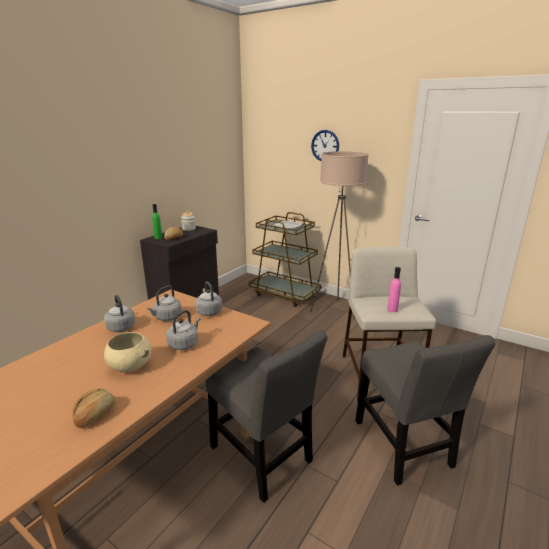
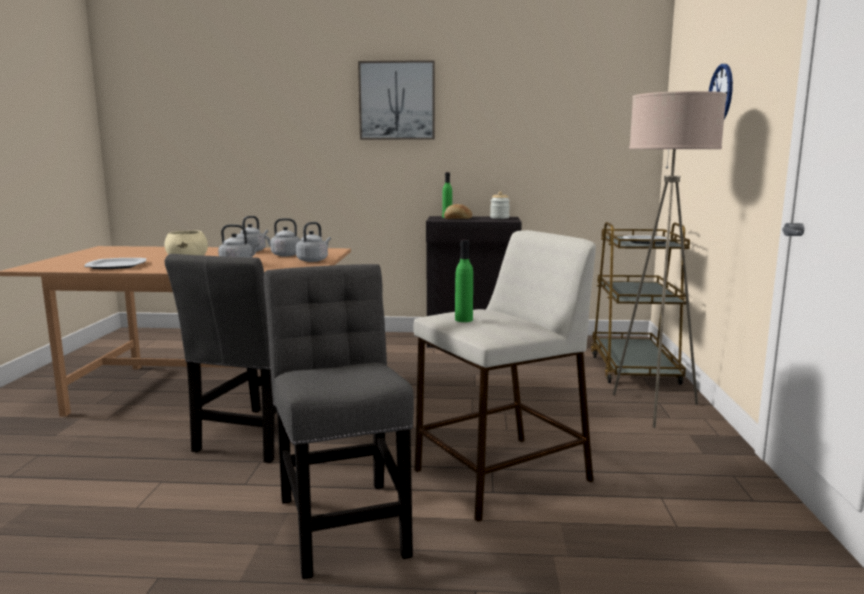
camera: 60 degrees right, 10 degrees down
(95, 415) = (115, 266): bread -> plate
(98, 149) = (397, 101): none -> picture
(392, 310) = (463, 319): pink bottle -> green bottle
(404, 447) = (342, 520): grey chair -> grey chair turned 120 degrees clockwise

